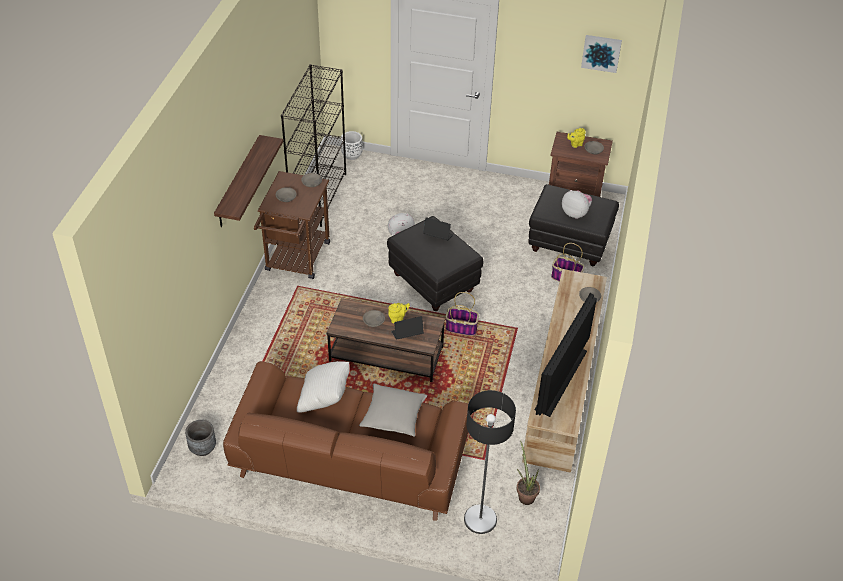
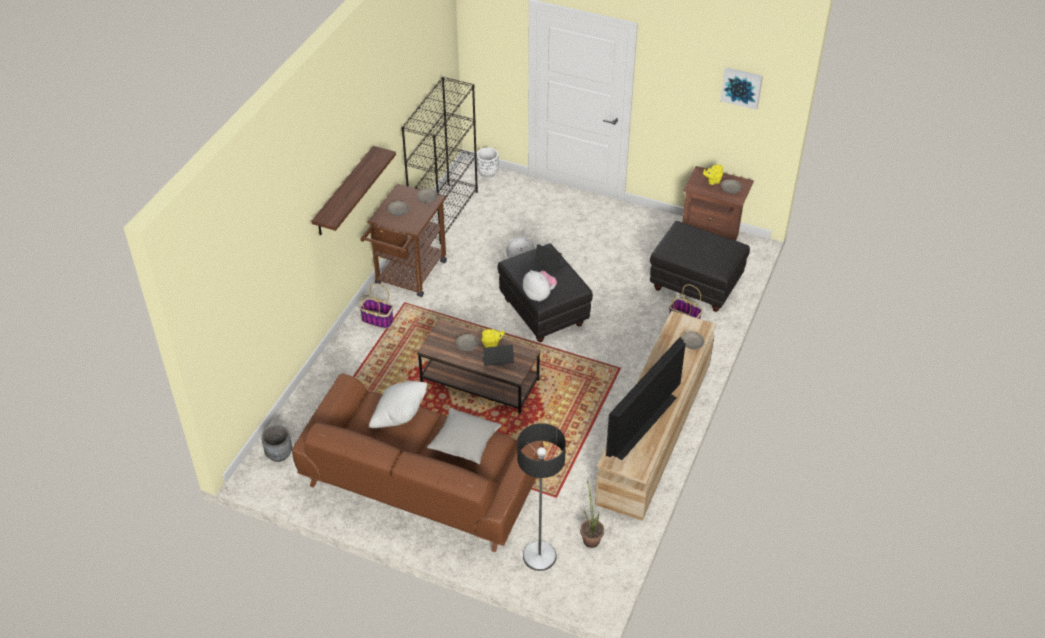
camera: 10 degrees right, 0 degrees up
(462, 328) = (563, 362): basket -> basket (378, 320)
(575, 213) = (699, 254): plush toy -> plush toy (539, 295)

